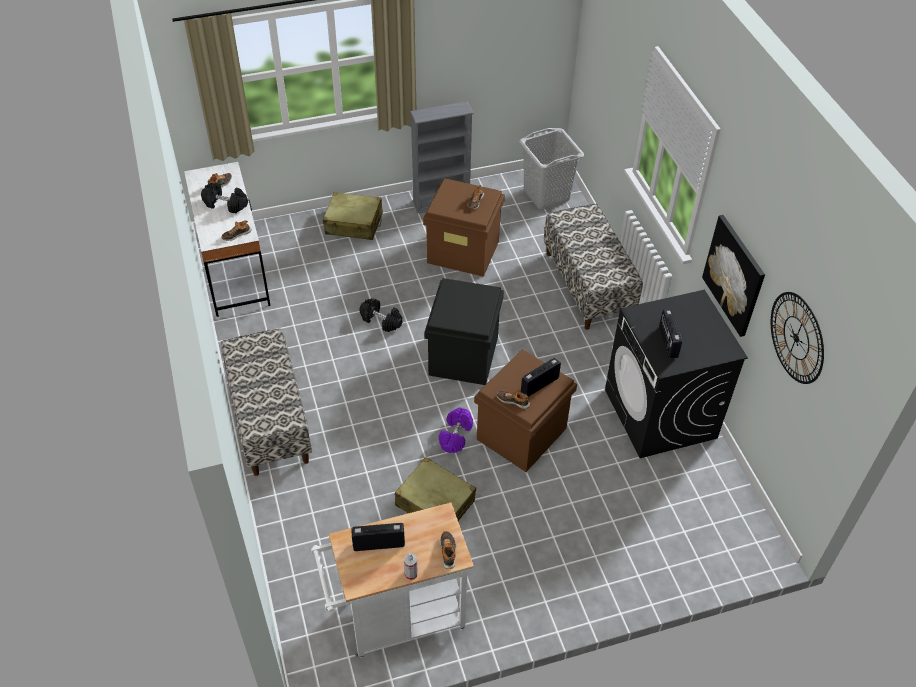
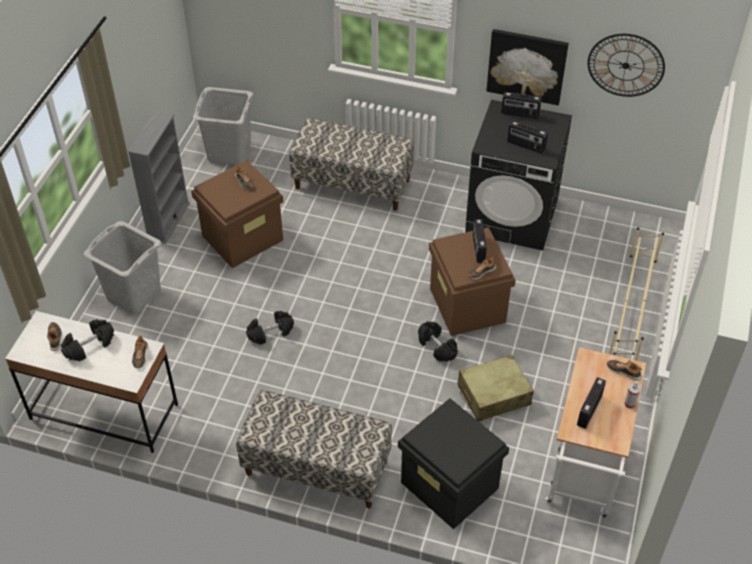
camera: 55 degrees left, 0 degrees up
(354, 224) = (133, 293): beige suitcase -> grey laundry basket
(455, 435) = (436, 347): purple dumbbell -> black dumbbell
(464, 356) = (359, 299): black storage box -> black storage box (450, 486)
(631, 566) = (632, 309): none -> beige shoe rack
(706, 318) = (520, 114): none -> radio

